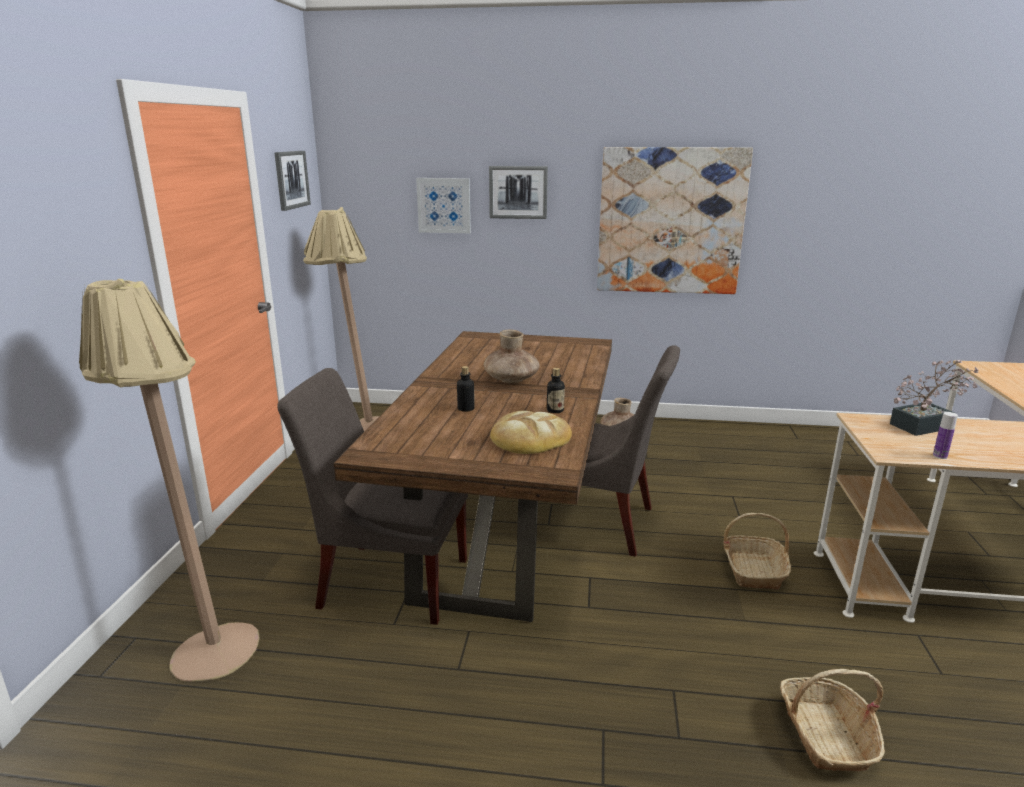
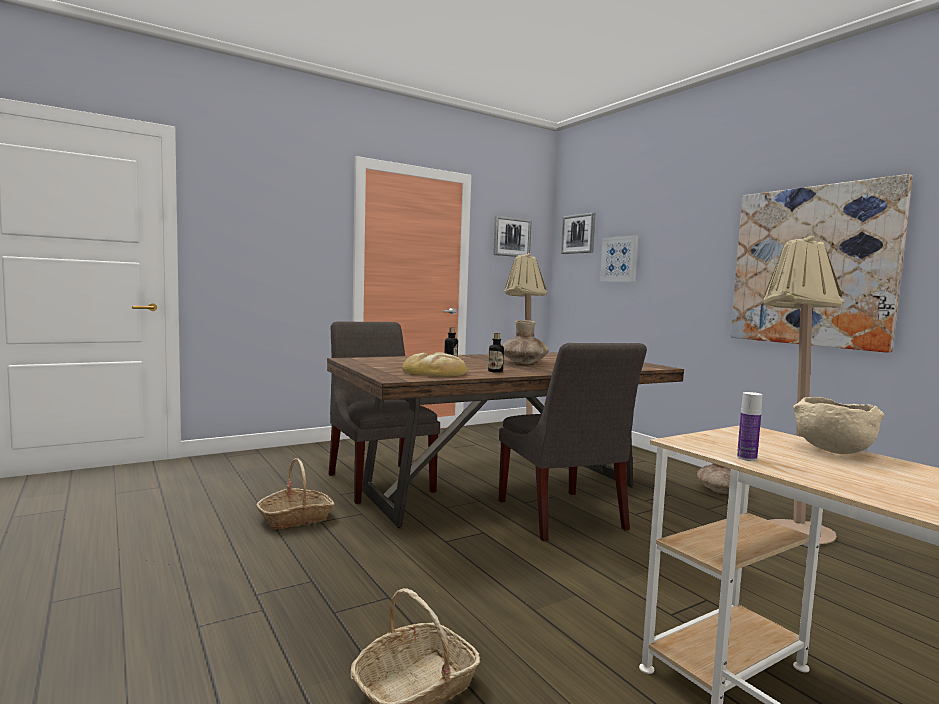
camera: 50 degrees right, 15 degrees down
(203, 646) = (268, 464): beige floor lamp -> beige floor lamp (787, 526)
(518, 192) = (672, 244): picture -> picture (578, 234)
(753, 570) = (624, 597): basket -> basket (296, 518)
(925, 425) = (832, 451): potted plant -> beige bowl

